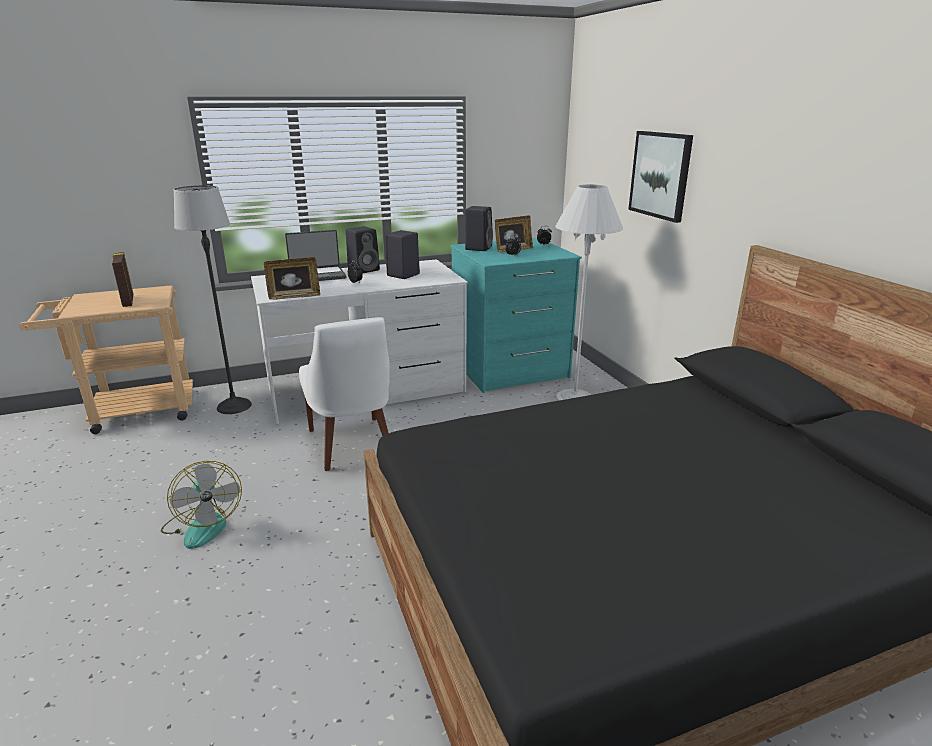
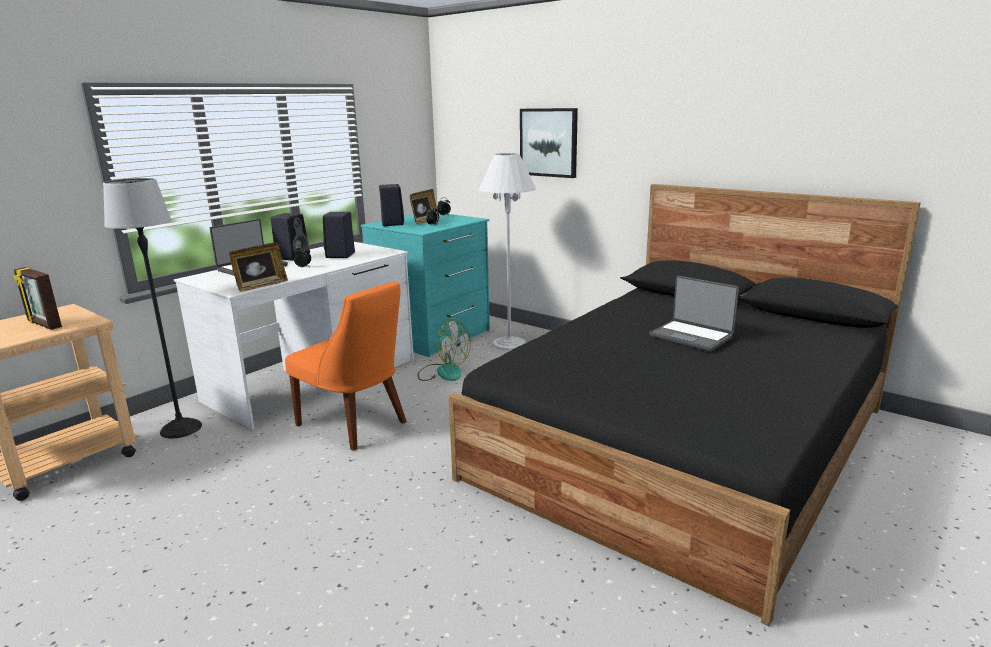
camera: 30 degrees left, 5 degrees down
(203, 525) = (279, 529): fan -> fan (443, 372)
(352, 445) = (355, 425): white chair -> orange chair
(668, 463) = (691, 336): none -> laptop

